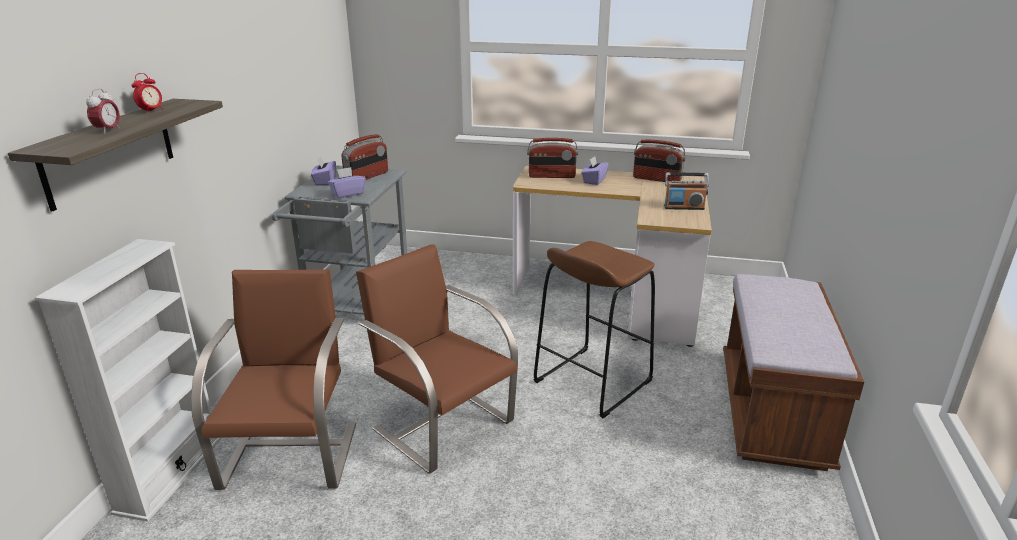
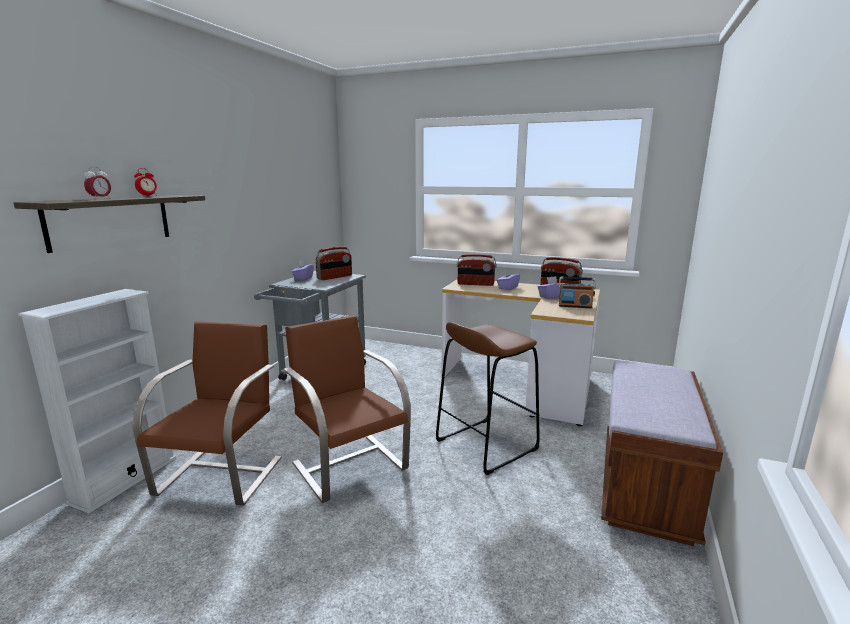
camera: 10 degrees right, 10 degrees down
(347, 194) = (313, 285): purple tissue box -> purple tissue box (551, 296)

